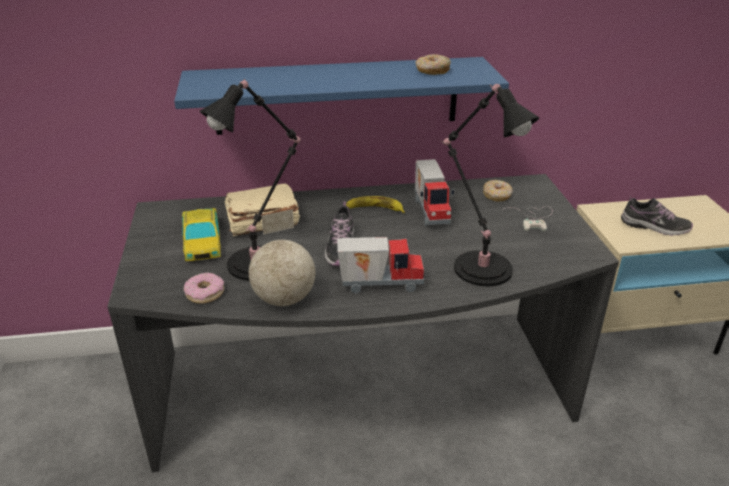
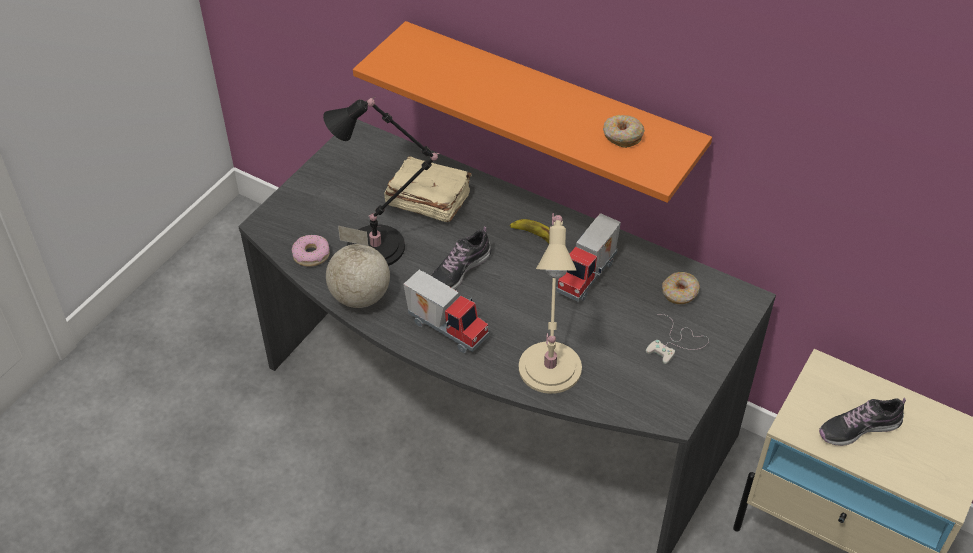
camera: 40 degrees right, 15 degrees up
(202, 241) = (360, 196): toy car -> none
(337, 95) = (549, 106): blue shelf -> orange shelf
(479, 266) = (550, 363): black table lamp -> beige table lamp
(654, 227) = (858, 428): shoe -> shoe turned 105 degrees clockwise

